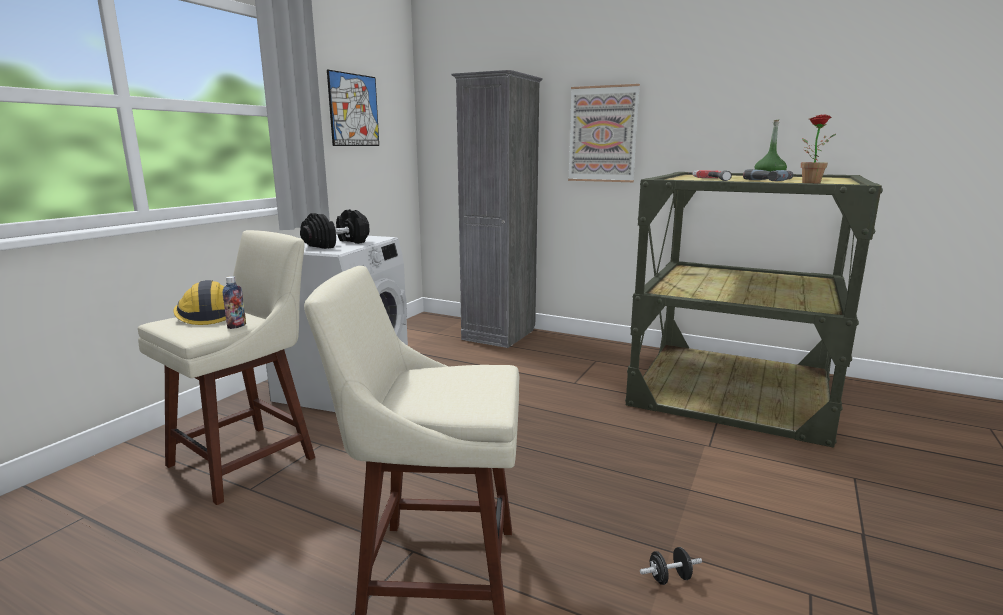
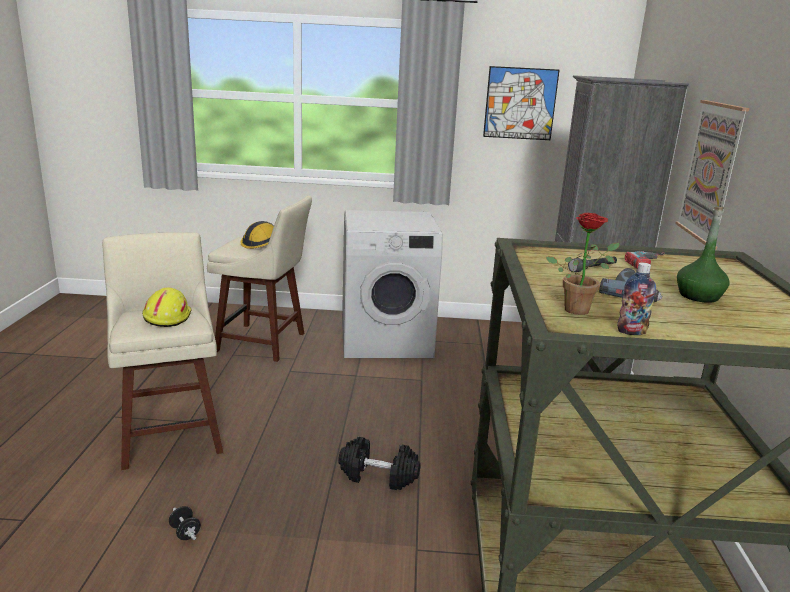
camera: 65 degrees right, 5 degrees up
(237, 326) = (246, 253): bottle -> bottle (631, 332)
(337, 244) = (384, 223): black dumbbell -> black dumbbell (378, 476)
(447, 382) = (167, 317): none -> yellow hard hat

